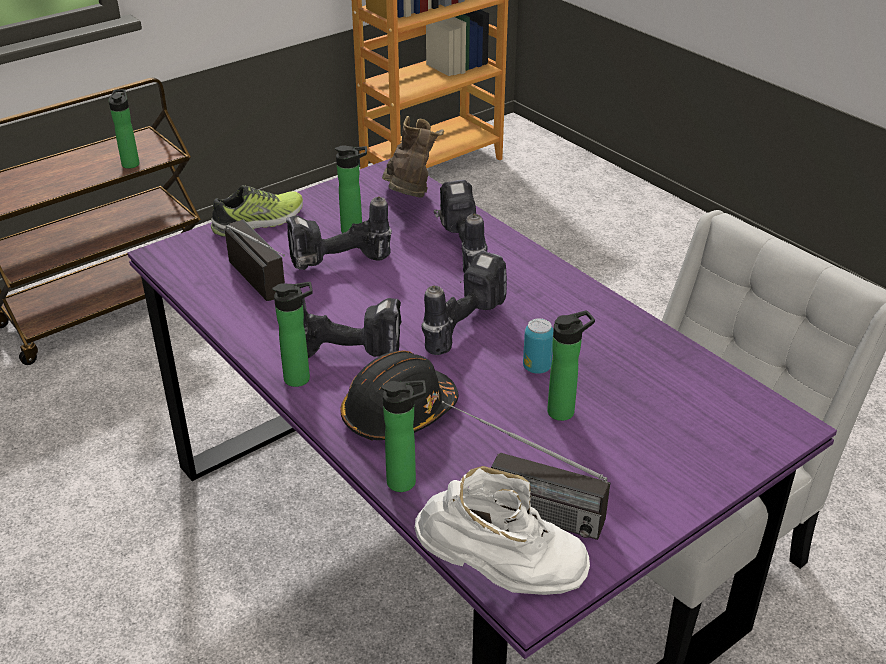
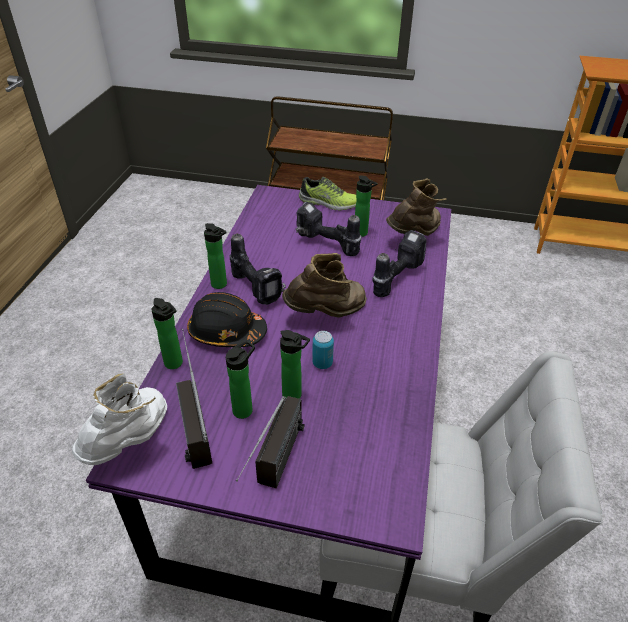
camera: 50 degrees right, 5 degrees up
(131, 163) = (354, 151): bottle -> bottle (245, 409)
(270, 288) = (279, 236): radio -> radio (275, 471)
(461, 324) = (327, 313): power drill -> brown boot
(502, 575) = (131, 441): white boot -> white boot turned 120 degrees counterclockwise

